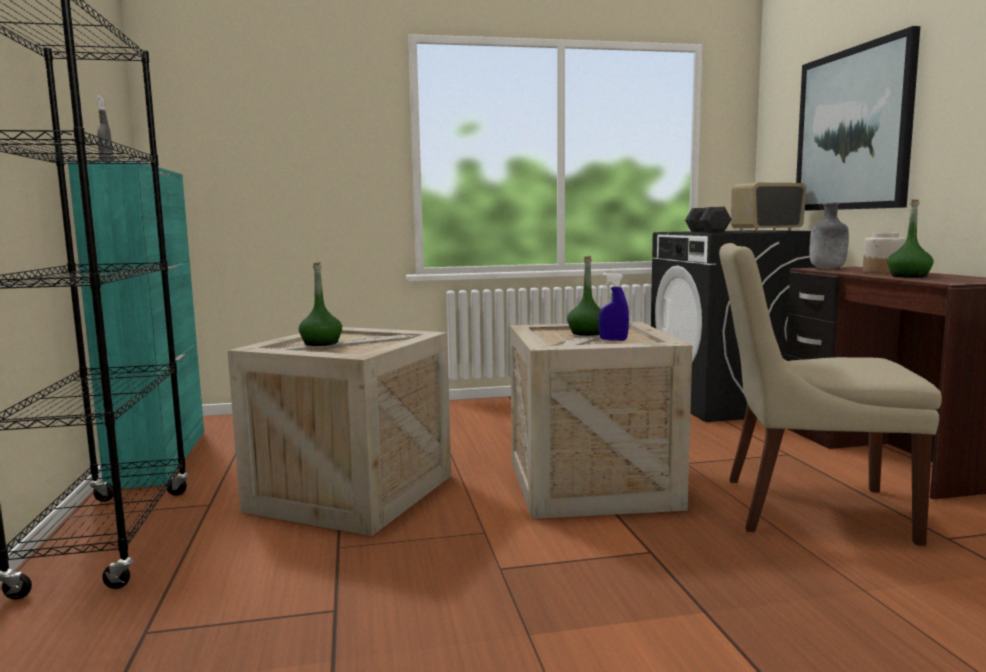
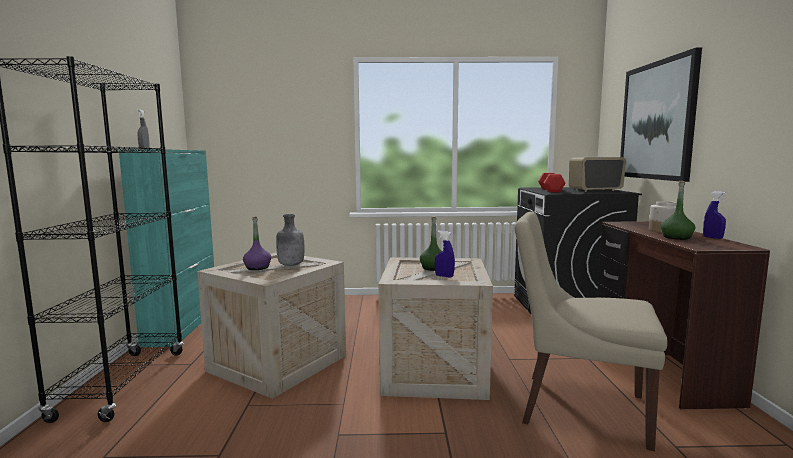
camera: 10 degrees right, 0 degrees up
(321, 343) = (257, 268): green bottle -> purple bottle
(706, 232) = (550, 190): grey dumbbell -> red dumbbell
(827, 269) = (627, 224): grey bottle -> grey bottle (290, 265)
(951, 275) = (713, 237): none -> blue spray bottle

